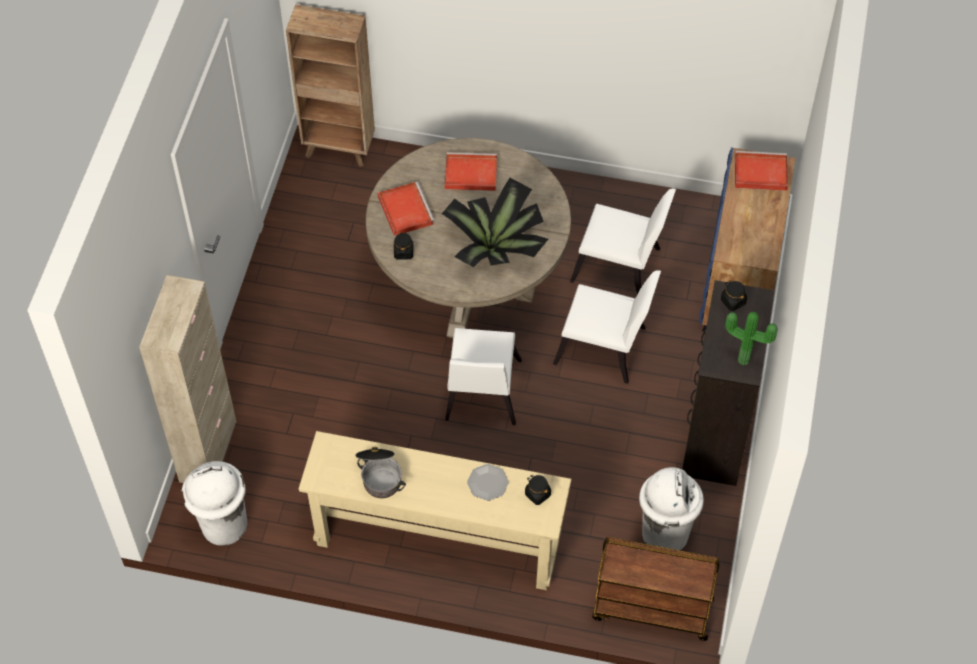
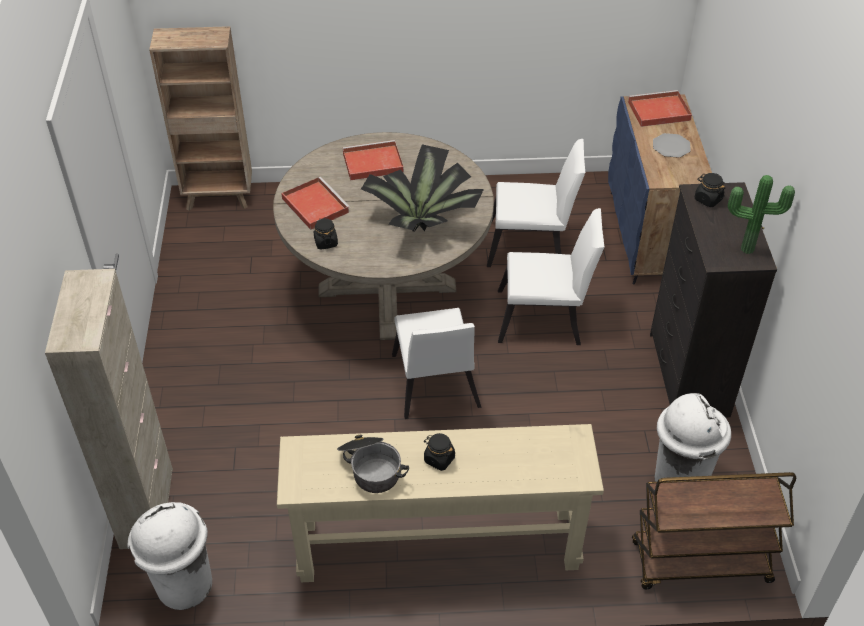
camera: 15 degrees left, 10 degrees down
(488, 483) = (499, 449): plate -> plate (671, 146)
(537, 494) = (560, 448): black jar -> black jar (439, 459)

